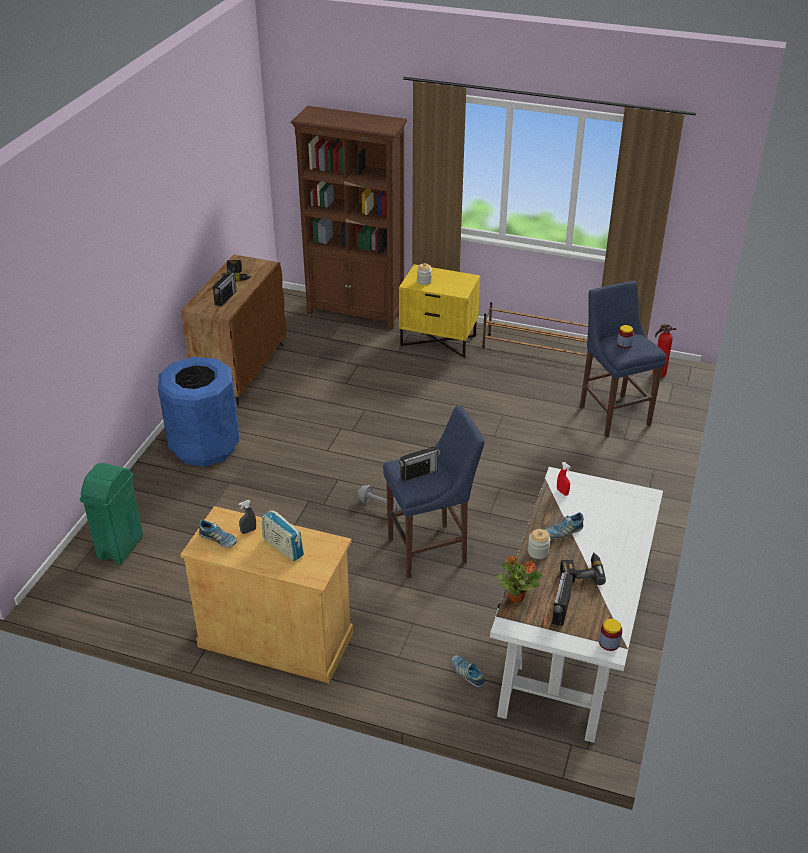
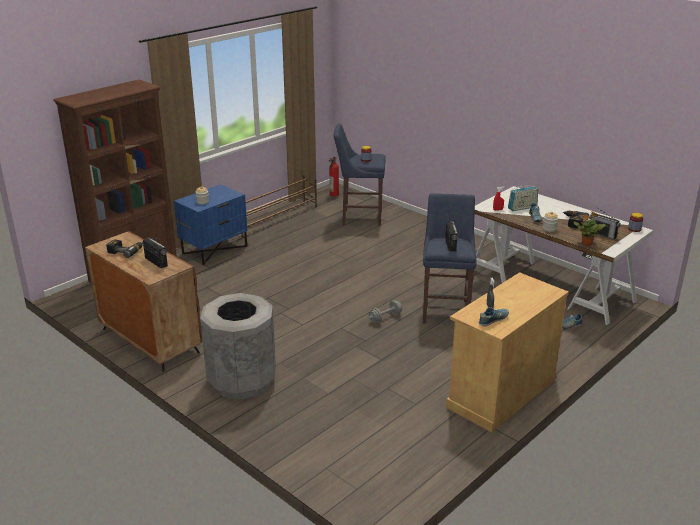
camera: 65 degrees left, 10 degrees down
(120, 548) = (343, 454): green trash can -> none
(204, 447) = (242, 381): blue trash can -> grey trash can
(283, 547) = (516, 297): radio -> radio (522, 208)
(438, 340) = (214, 249): yellow nightstand -> blue nightstand

